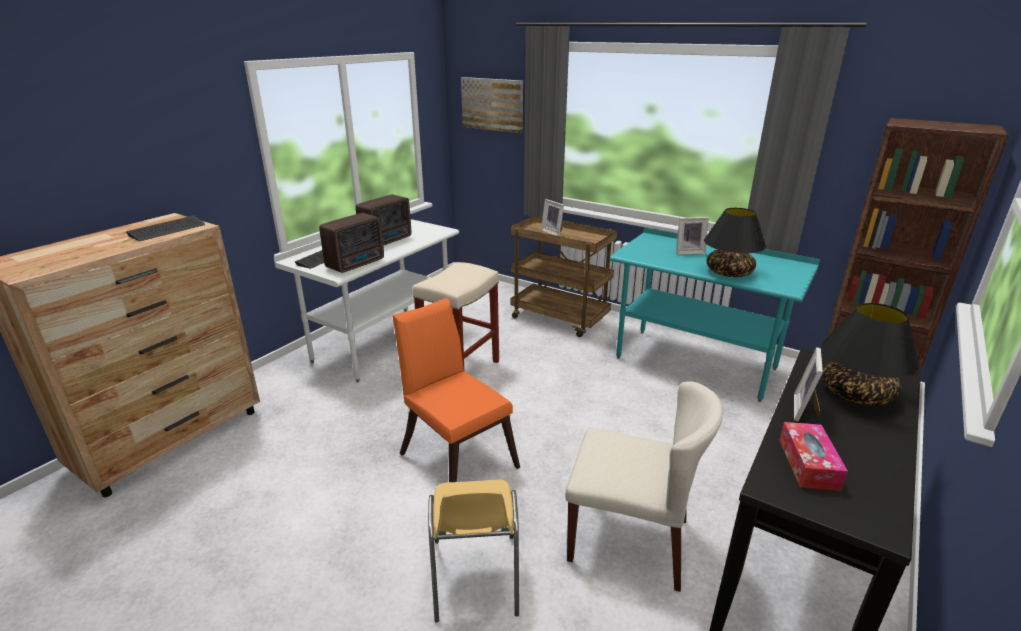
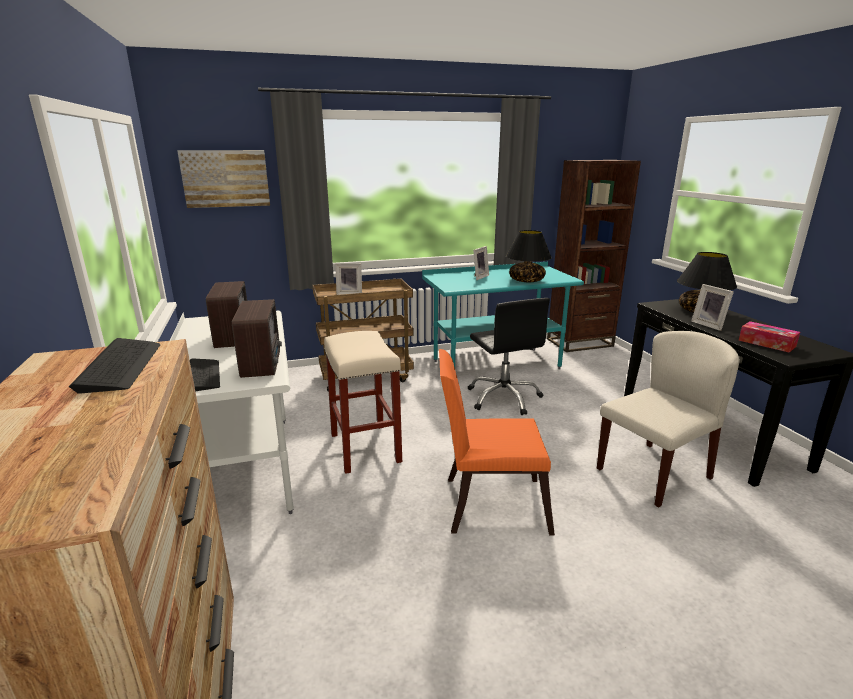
camera: 50 degrees left, 5 degrees down
(475, 577) = (649, 559): yellow chair -> none
(636, 394) = (504, 398): none -> black office chair

